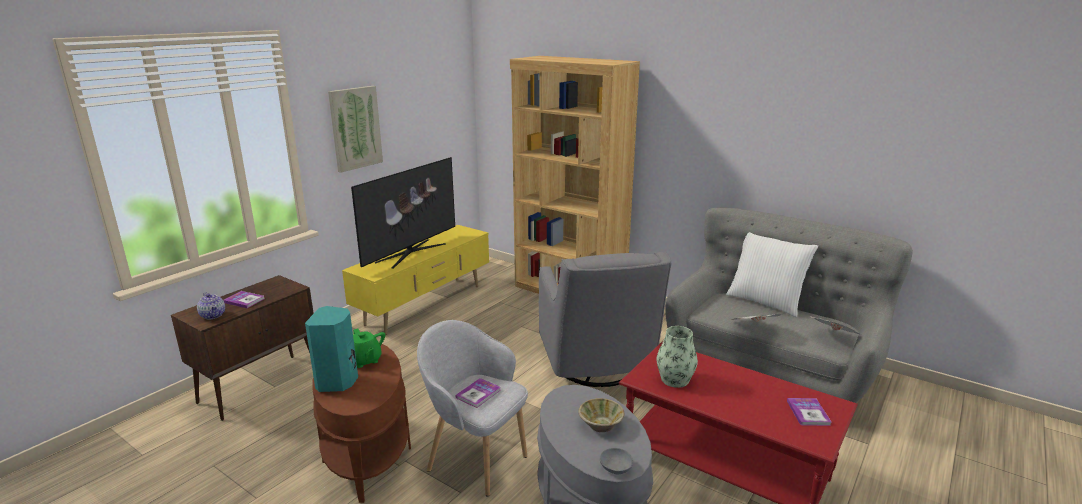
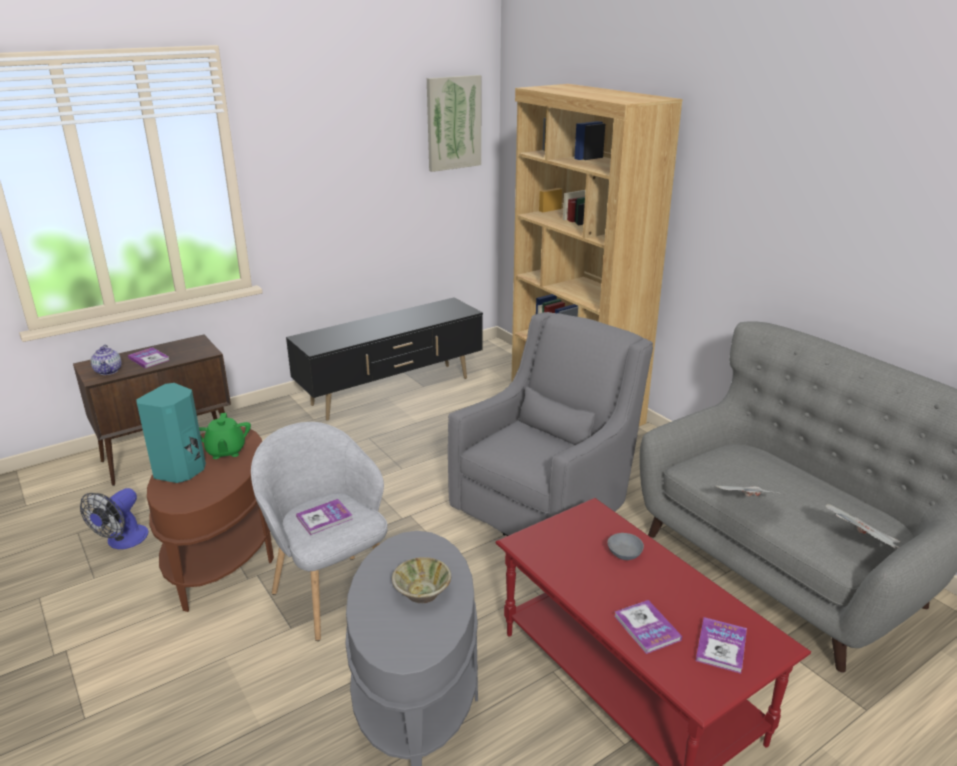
camera: 20 degrees right, 5 degrees up
(263, 463) = (122, 541): none -> fan
(355, 128) = (319, 167): picture -> picture (453, 123)
(410, 253) = (373, 327): television -> none
(425, 305) = (392, 392): yellow tv stand -> black tv stand
(597, 366) = (547, 509): grey armchair -> grey armchair turned 150 degrees counterclockwise
(617, 468) = (397, 653): grey bowl -> grey bowl (625, 554)
(675, 379) = (569, 554): vase -> none
(757, 413) = (647, 628): none -> book
(765, 302) = (796, 468): white pillow -> none

